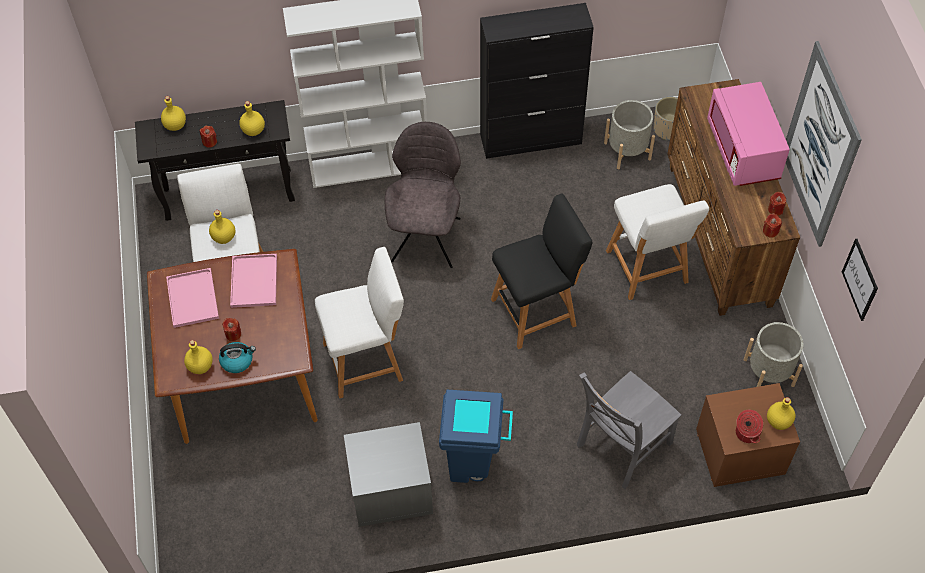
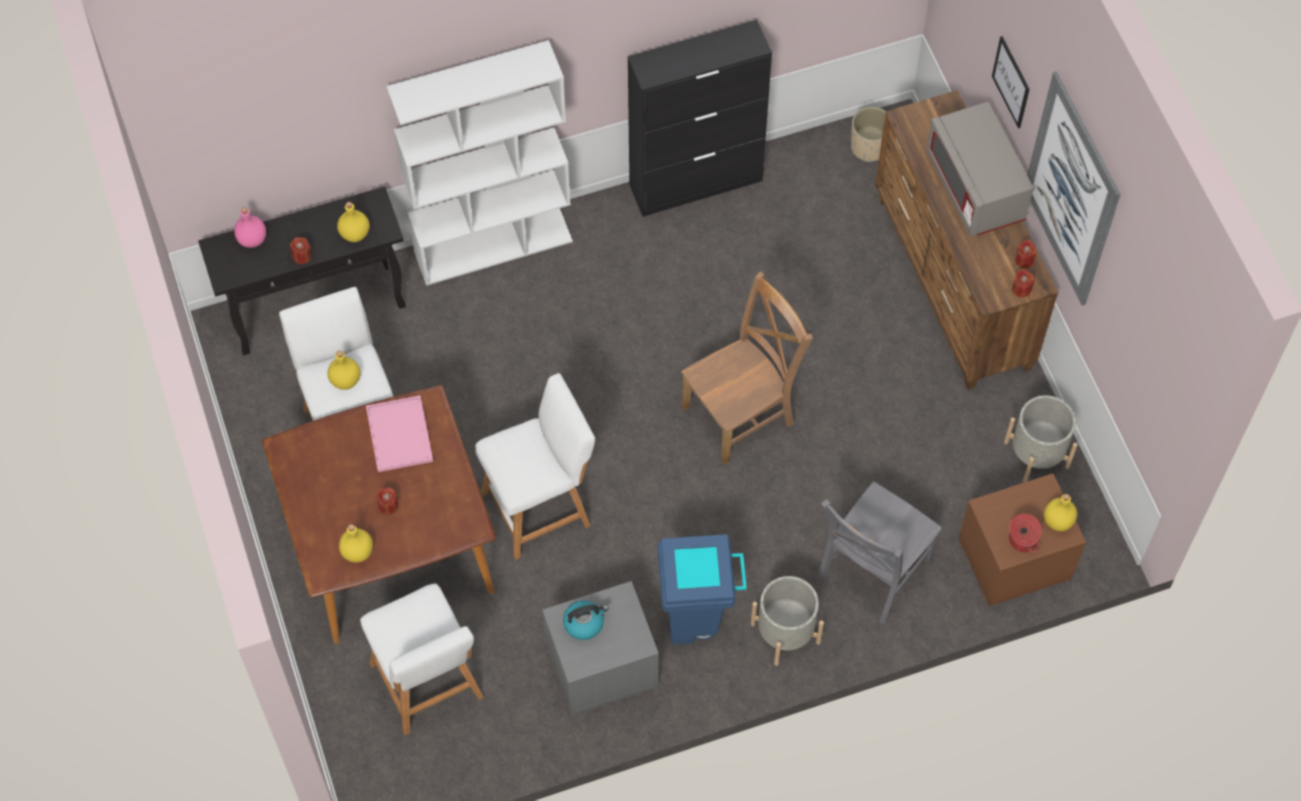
camera: 10 degrees left, 5 degrees up
(175, 125) = (252, 238): yellow bottle -> pink bottle
(191, 297) = (326, 466): pink tray -> none
(237, 361) = (401, 538): kettle -> kettle (584, 623)
(427, 237) = (585, 334): grey chair -> none
(537, 310) = (742, 413): black stool -> brown chair
(627, 151) = (822, 183): grey planter -> grey planter (785, 633)
(648, 270) = (871, 341): white stool -> white stool (429, 685)
(742, 151) = (975, 188): pink microwave -> grey microwave
(860, 279) = (1135, 349): picture -> picture (1011, 82)

